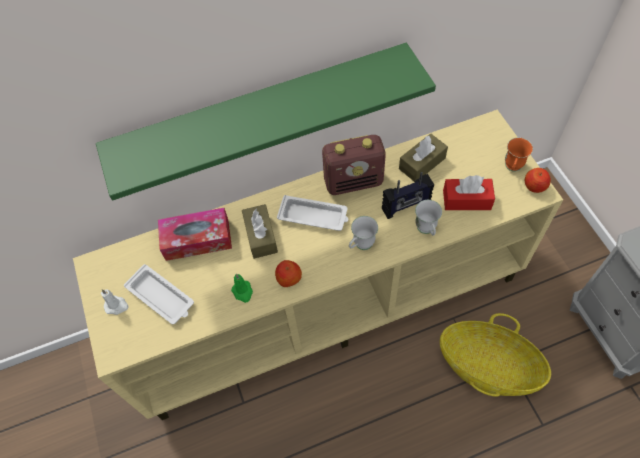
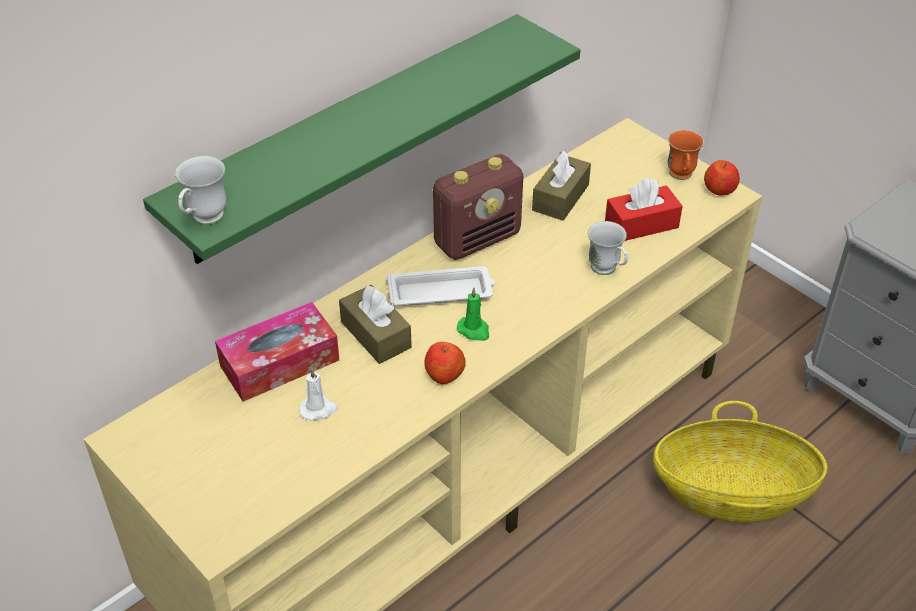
camera: 25 degrees left, 15 degrees down
(116, 306) = (192, 480): white candle -> white candle (319, 409)
(161, 297) = (260, 449): white tray -> none
(243, 292) = (384, 408): green candle -> green candle (474, 330)
(361, 246) = (527, 310): white mug -> white mug (204, 220)
(406, 206) = (565, 250): radio -> none

